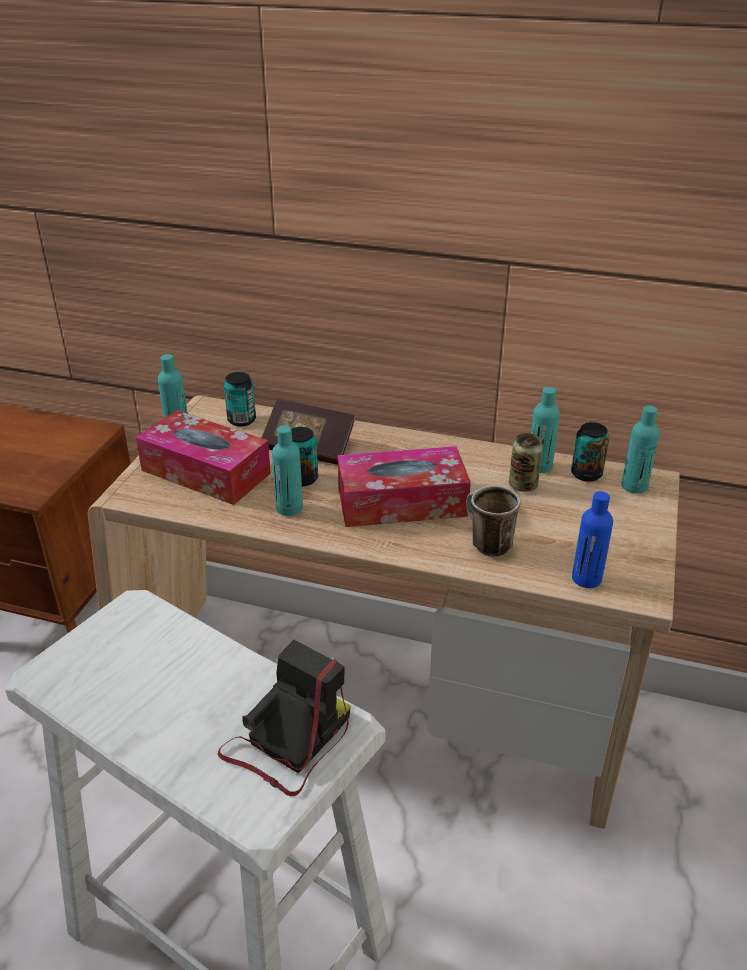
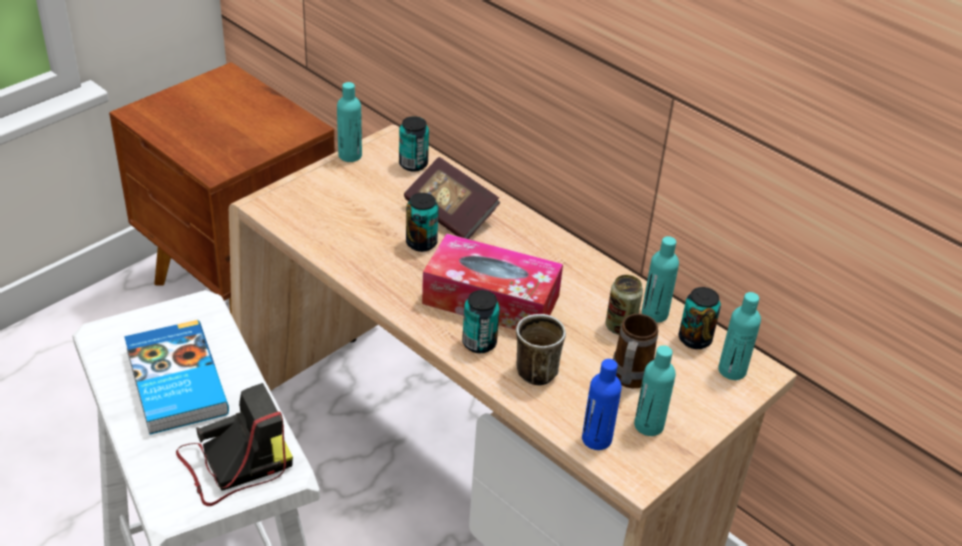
camera: 25 degrees right, 5 degrees up
(161, 689) = (174, 382): none -> book
(206, 472) = (344, 205): tissue box -> none
(289, 508) = (388, 267): turquoise bottle -> turquoise bottle (648, 425)
(423, 540) = (479, 343): none -> can
(567, 524) = (628, 381): none -> mug

